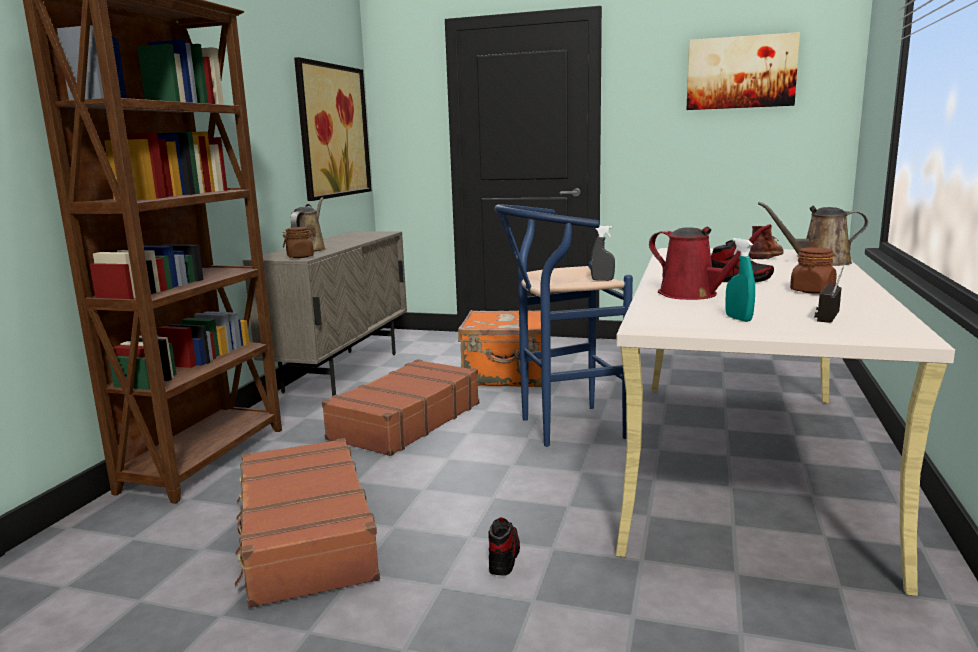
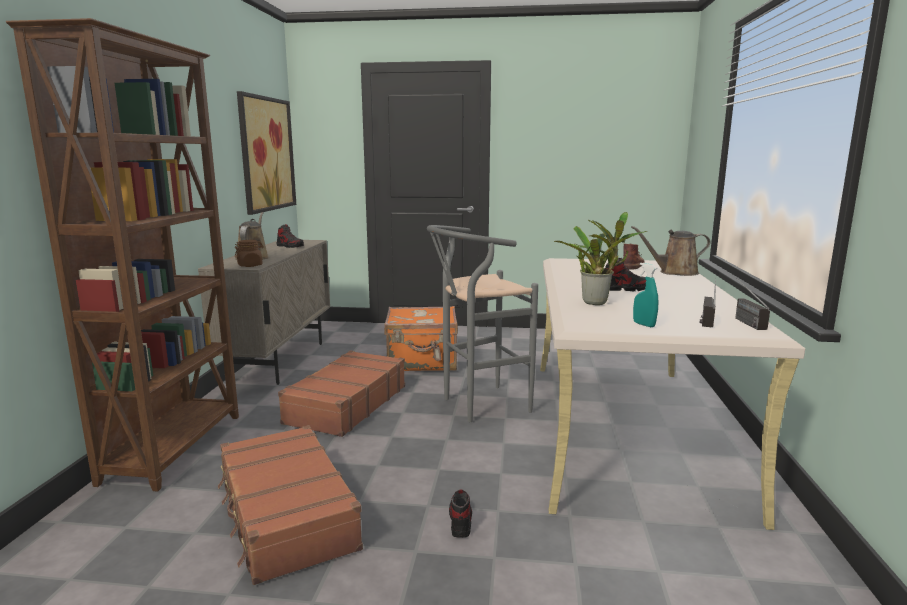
camera: 10 degrees left, 0 degrees up
(356, 238) = (290, 246): none -> shoe
(561, 428) = (478, 406): blue stool -> grey stool
(602, 280) = (512, 286): grey spray bottle -> none
(693, 294) = (598, 302): red watering can -> potted plant
(741, 72) = (599, 119): picture -> none
(812, 291) = (684, 299): brown jar -> none
(880, 315) = (743, 320): none -> radio

